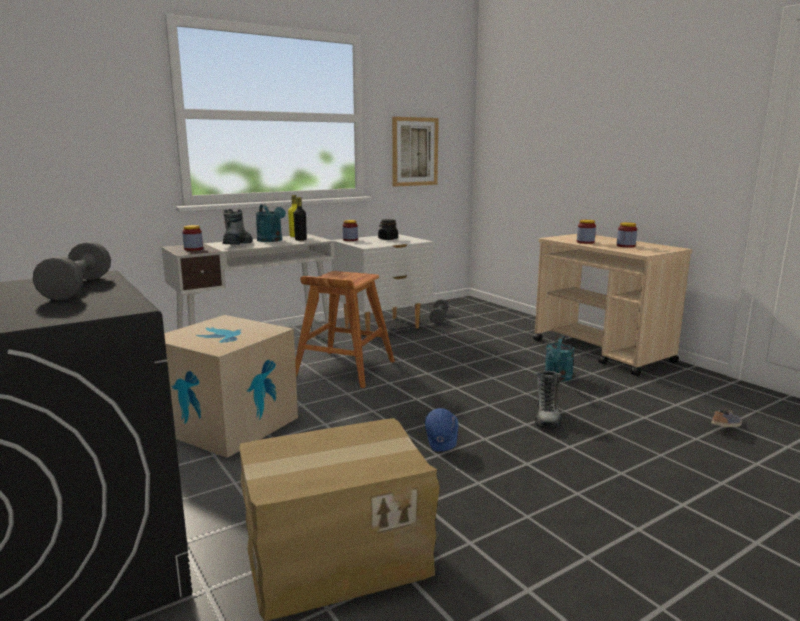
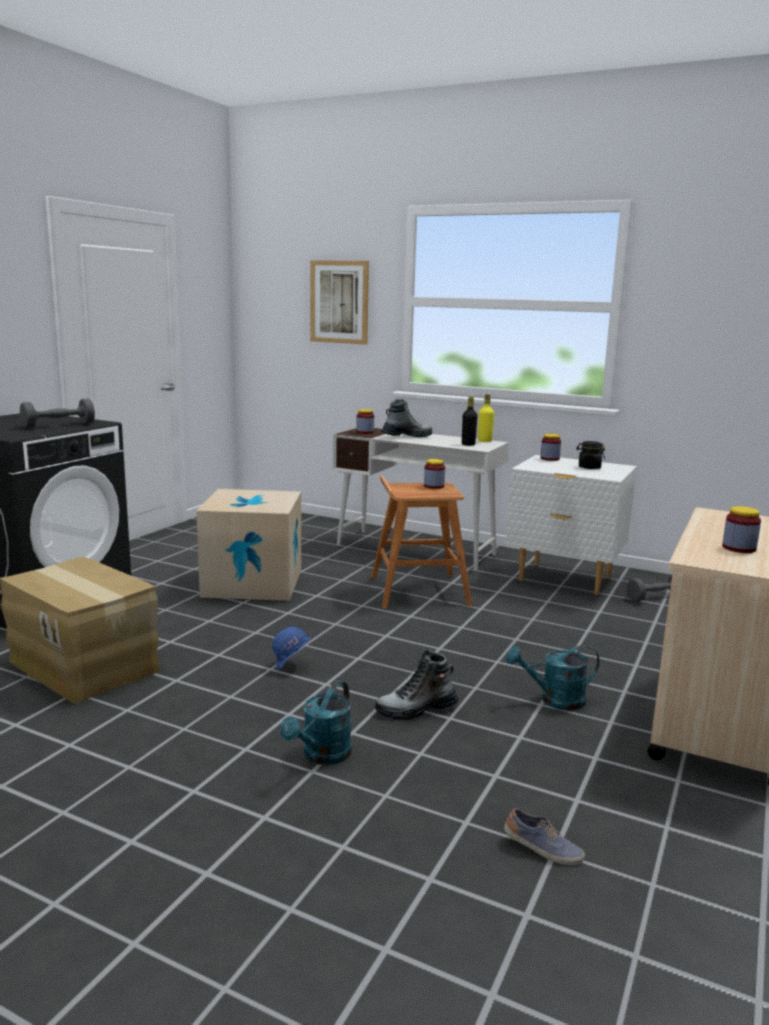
camera: 60 degrees right, 0 degrees up
(271, 240) = (445, 439): turquoise watering can -> turquoise watering can (322, 756)
(415, 151) = (708, 356): picture -> picture (339, 302)
(585, 242) = (716, 528): jar -> jar (434, 486)

